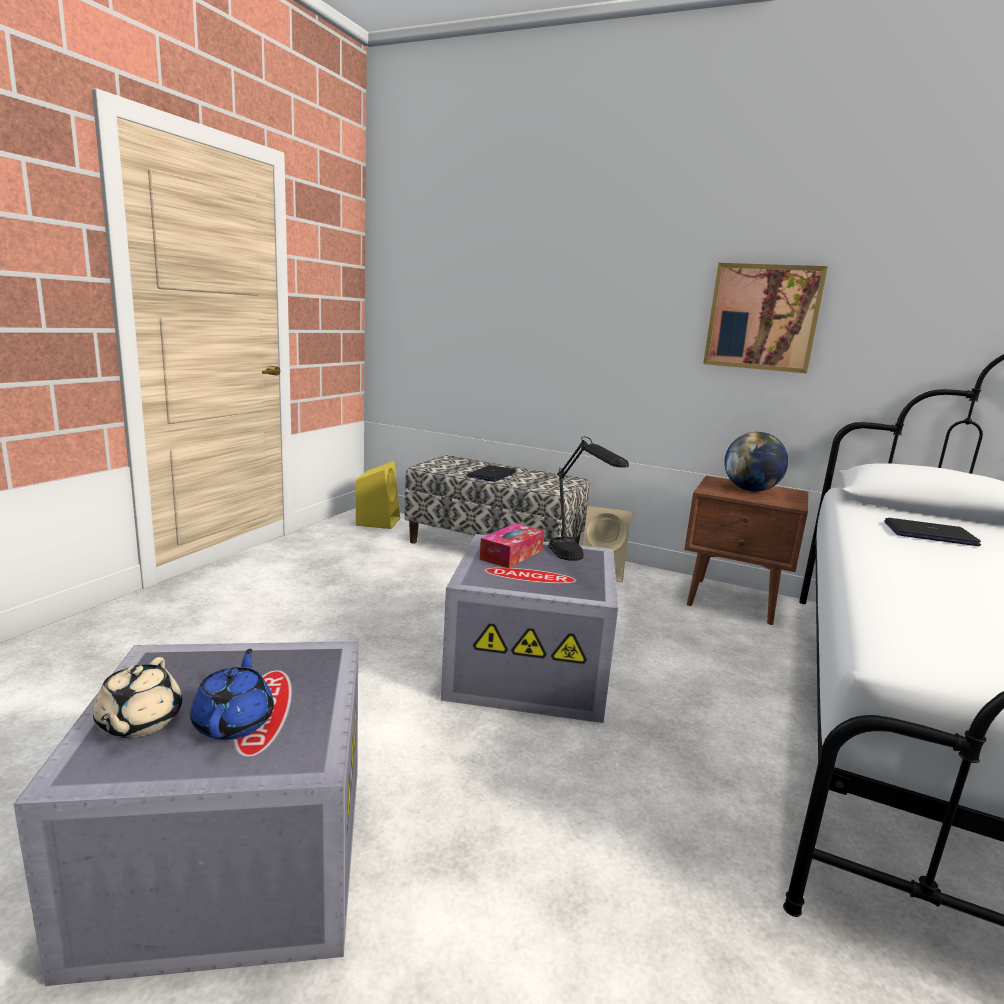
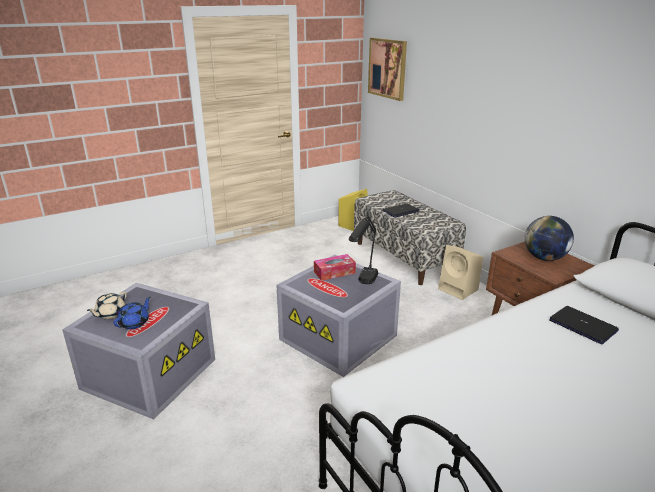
camera: 35 degrees right, 10 degrees up
(762, 317) = (580, 126): picture -> picture (387, 68)

